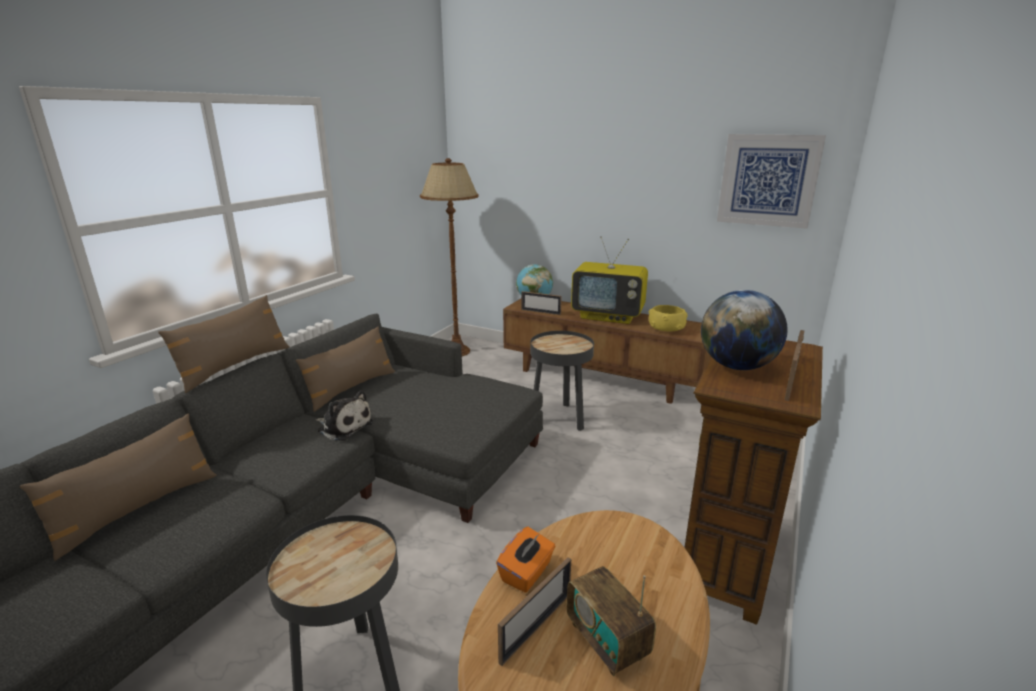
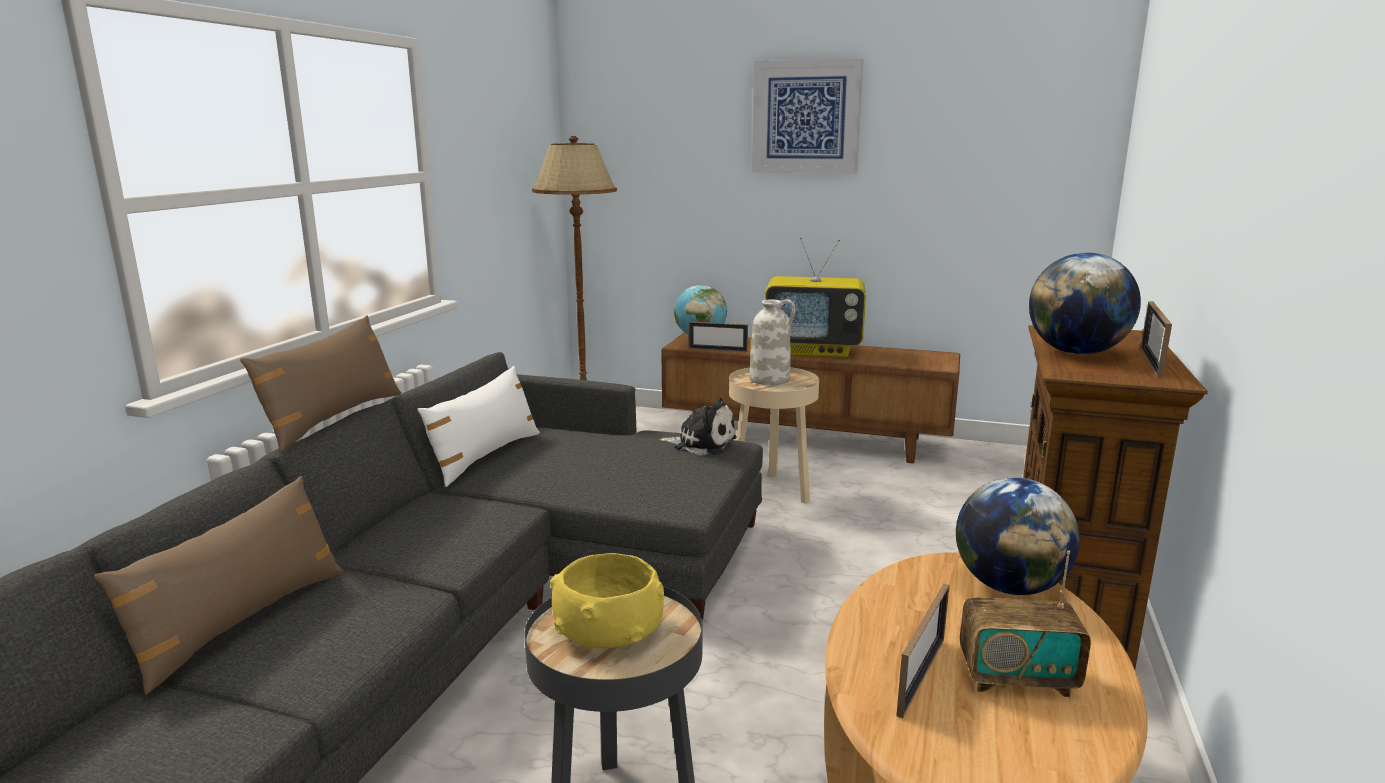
camera: 10 degrees left, 5 degrees down
(344, 426) = (501, 501): plush toy -> plush toy (701, 444)
(351, 388) = (485, 456): brown pillow -> white pillow
(526, 573) = (875, 624): orange tissue box -> none
(560, 418) = (771, 490): black side table -> beige side table
(561, 342) = (770, 379): none -> white vase
(607, 641) = (1017, 678): radio -> radio turned 45 degrees counterclockwise
(645, 549) = (1009, 586): none -> globe
(665, 328) = (898, 360): yellow bowl -> yellow bowl (607, 630)
(768, 180) = (1018, 155): picture -> picture (806, 117)

